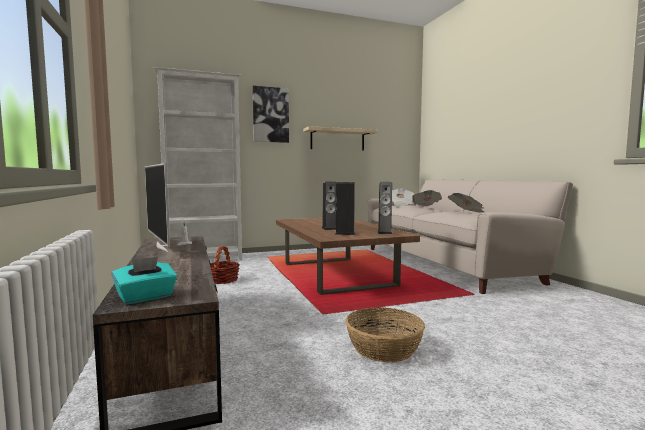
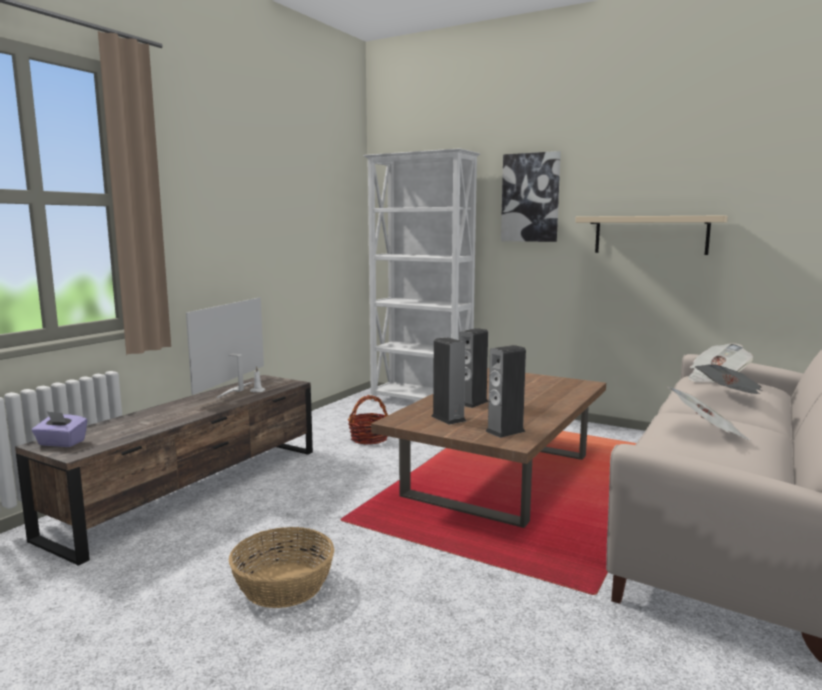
camera: 50 degrees right, 5 degrees up
(146, 297) = (61, 443): turquoise tissue box -> purple tissue box

